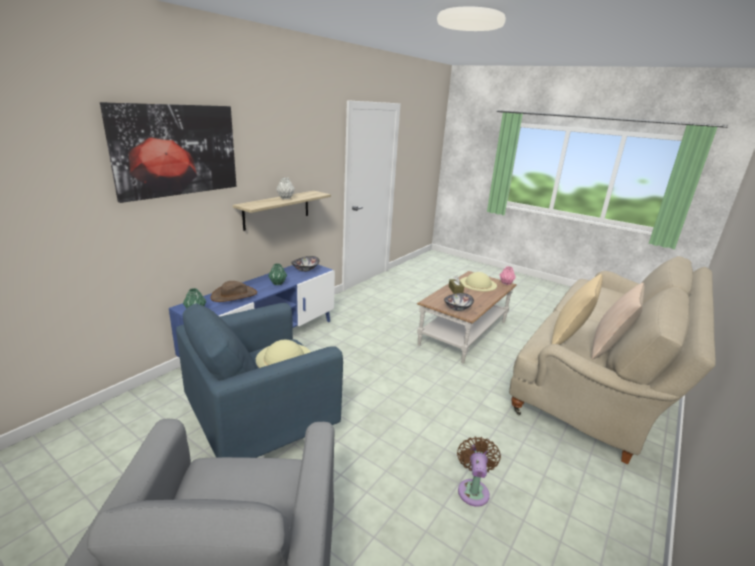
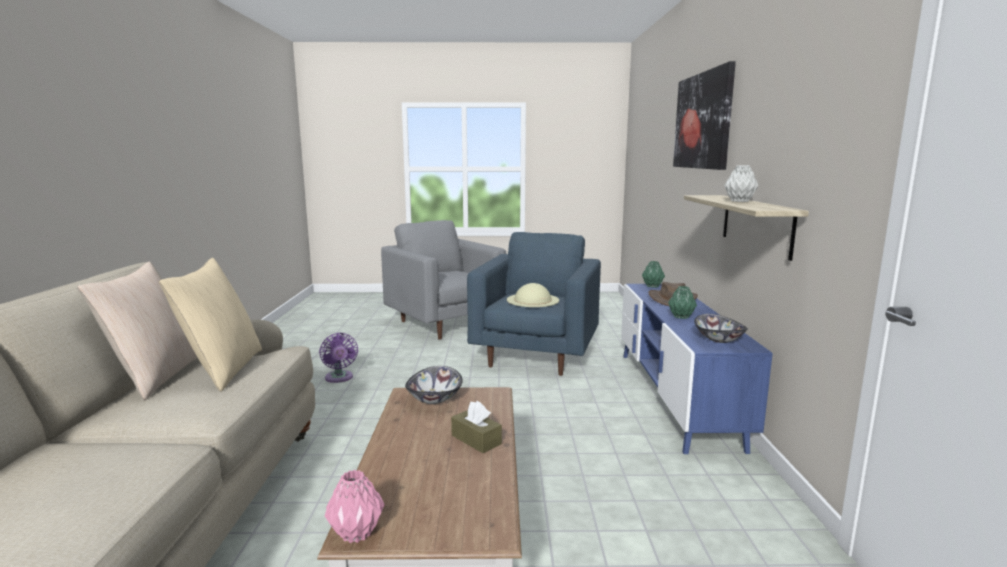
camera: 145 degrees right, 10 degrees down
(473, 489) = (339, 378): brown fan -> purple fan
(478, 283) = (441, 488): beige hat -> none

